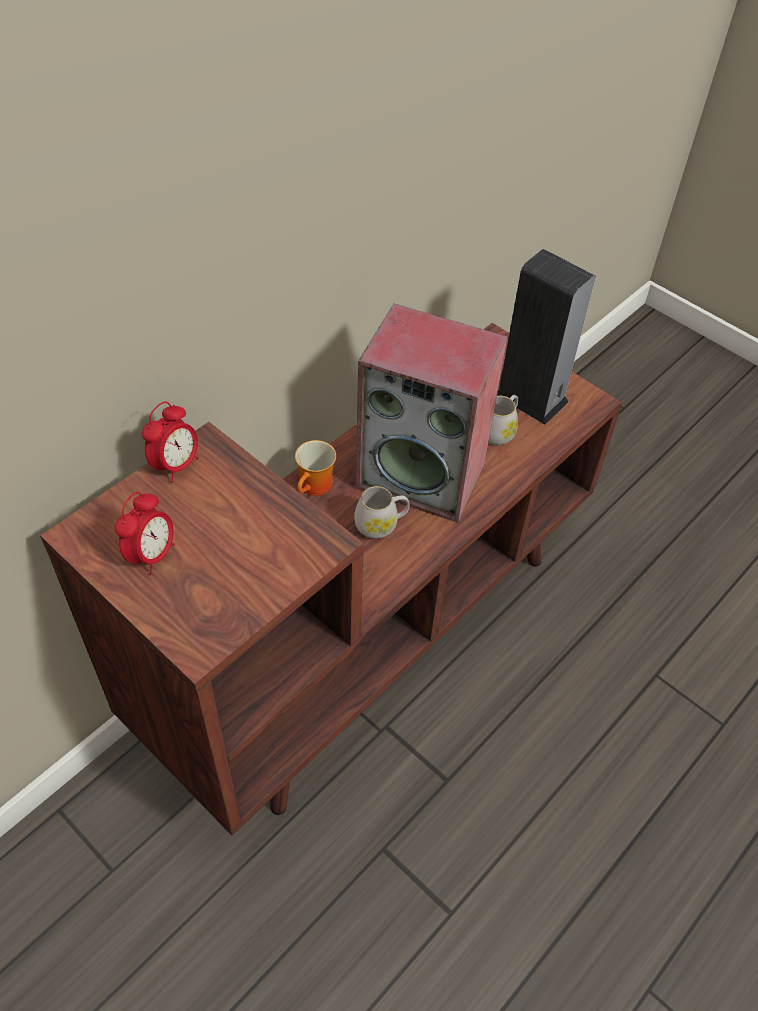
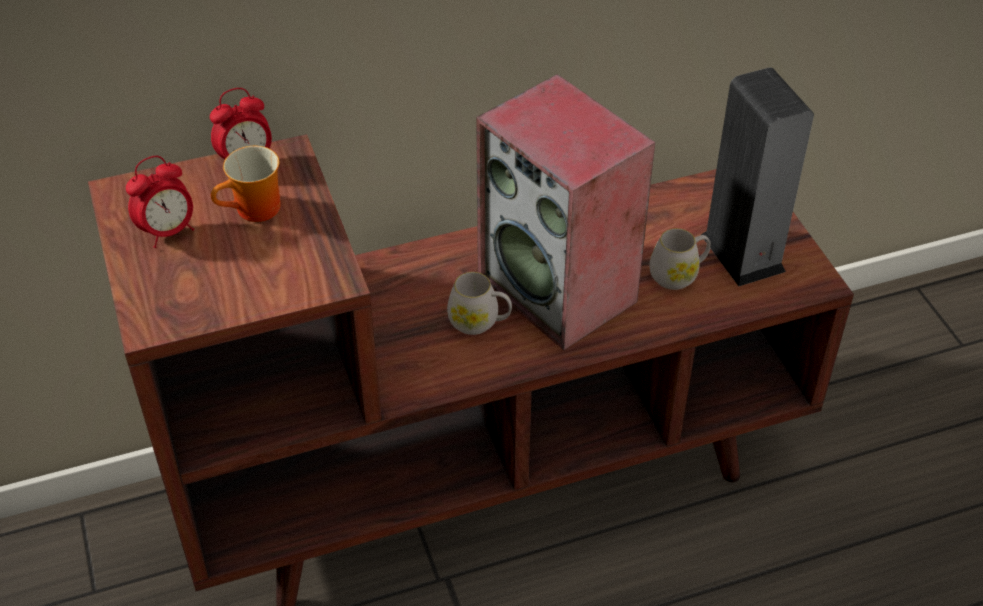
camera: 30 degrees right, 5 degrees down
(316, 487) = (437, 262): mug -> mug (255, 211)

